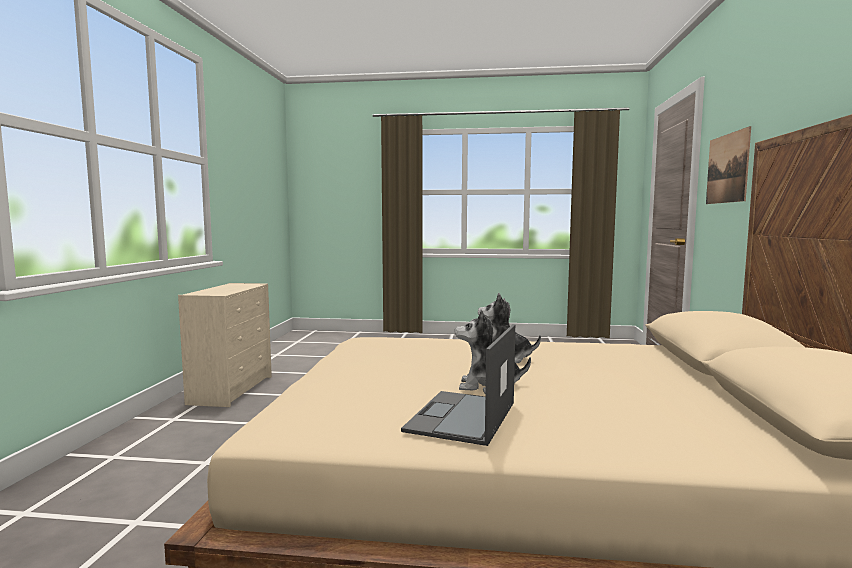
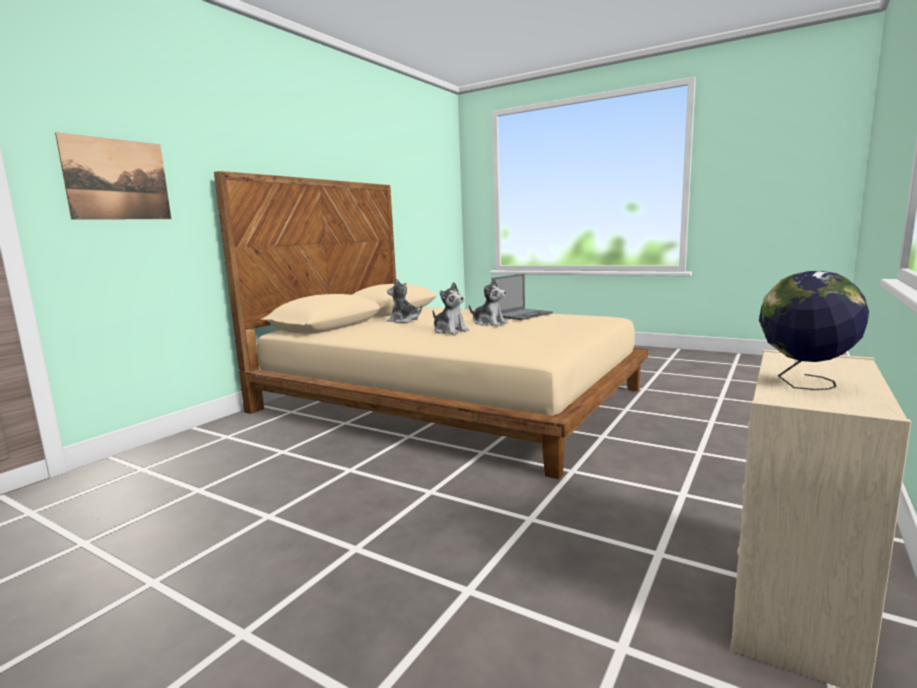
camera: 155 degrees left, 5 degrees up
(238, 287) = (804, 384): none -> globe
(650, 383) = (404, 321): none -> plush toy

